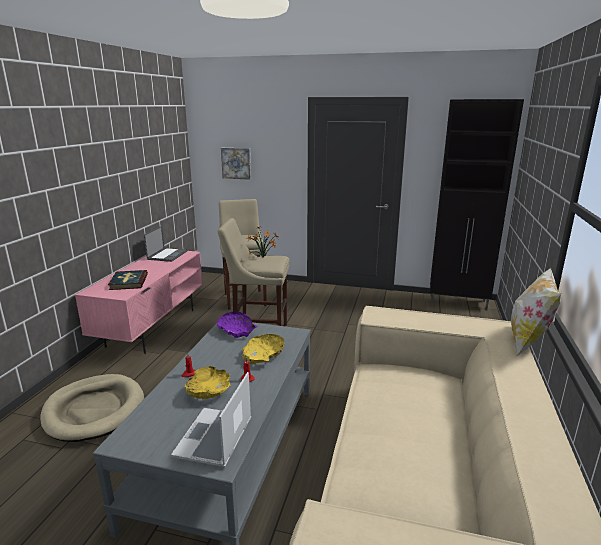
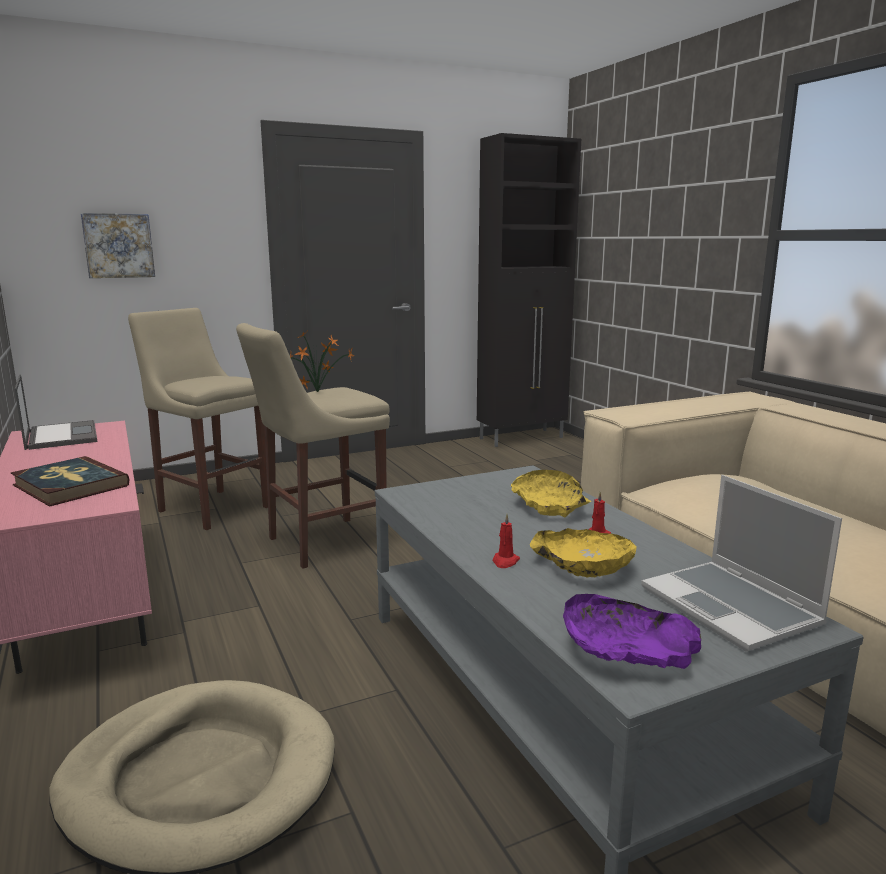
camera: 40 degrees left, 5 degrees down
(237, 331) = (440, 494): purple bowl -> purple bowl (626, 651)
(528, 341) = (794, 401): pillow -> none

